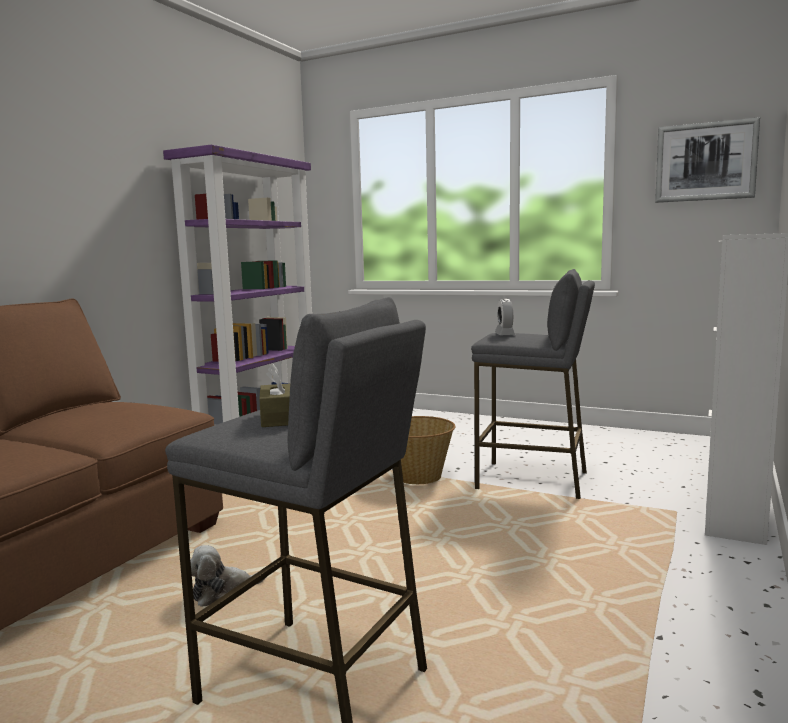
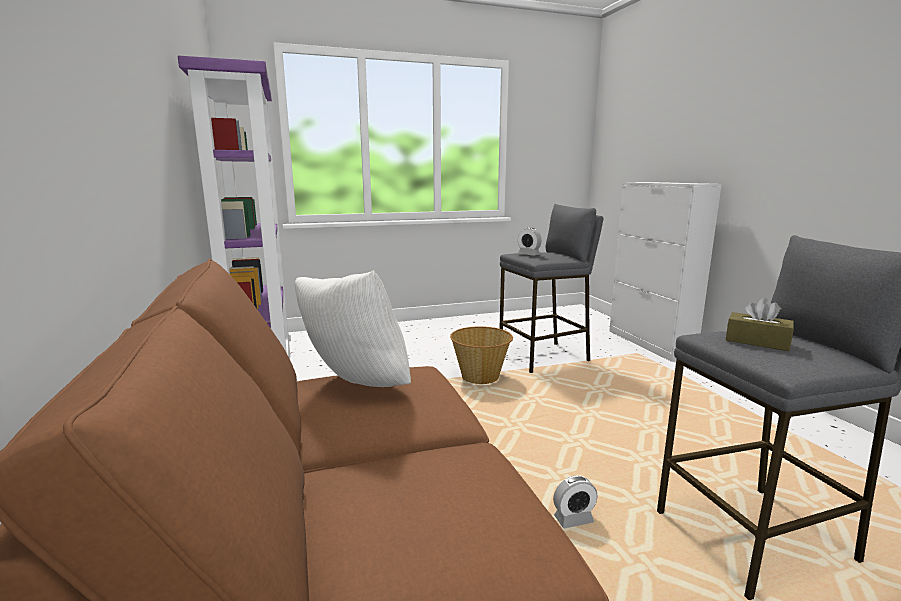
camera: 45 degrees left, 5 degrees up
(115, 408) = (354, 387): none -> white pillow
(224, 593) = (573, 519): plush toy -> alarm clock
(705, 162) = (558, 131): picture -> none

